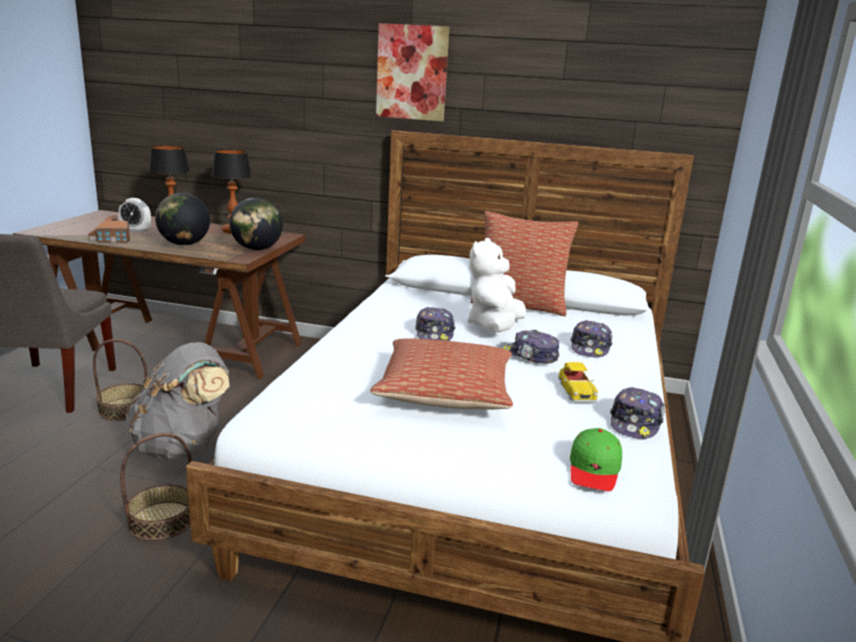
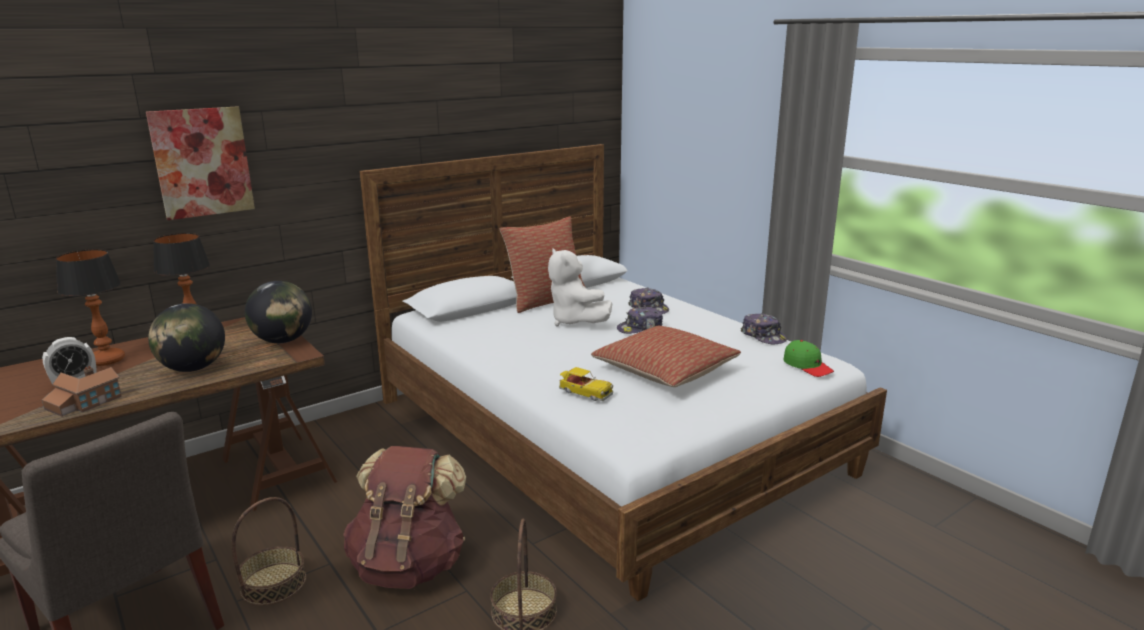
camera: 50 degrees left, 0 degrees up
(183, 447) = (409, 565): grey backpack -> brown backpack
(412, 72) = (368, 108): picture -> picture (202, 162)
(434, 333) = (562, 342): cap -> none
(575, 391) = (706, 335): toy car -> toy car (584, 392)

